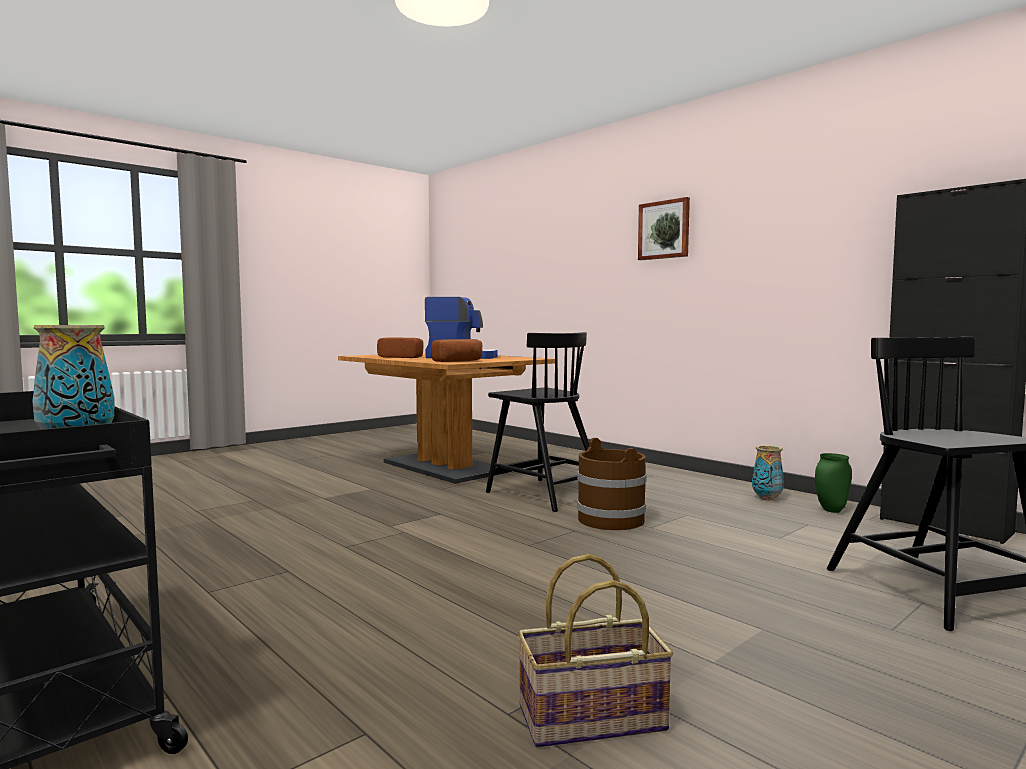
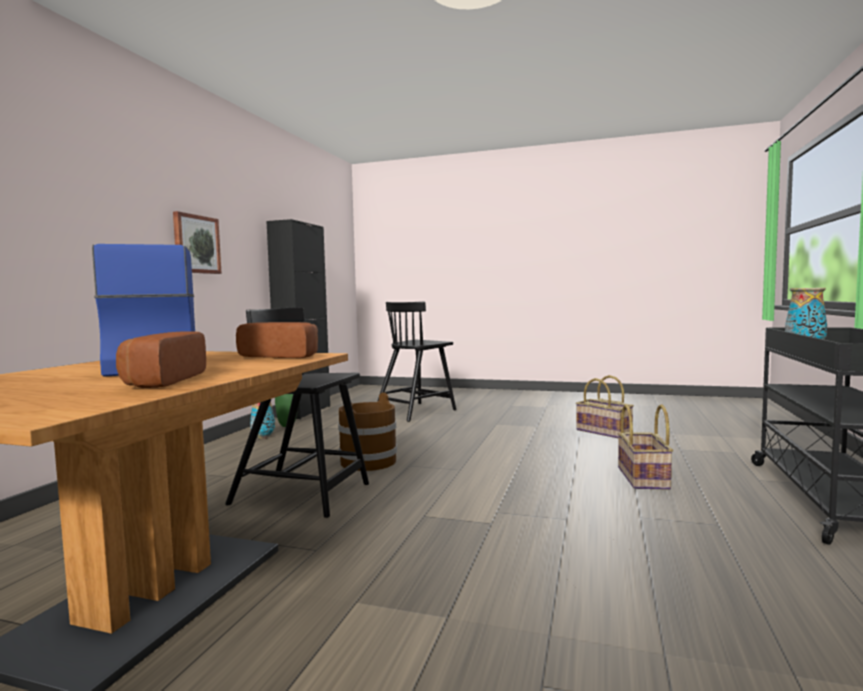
camera: 120 degrees left, 0 degrees up
(339, 618) = (644, 478): none -> basket
(544, 494) = (302, 494): black chair -> black chair turned 90 degrees counterclockwise
(664, 230) = (95, 183): picture -> picture (196, 244)

